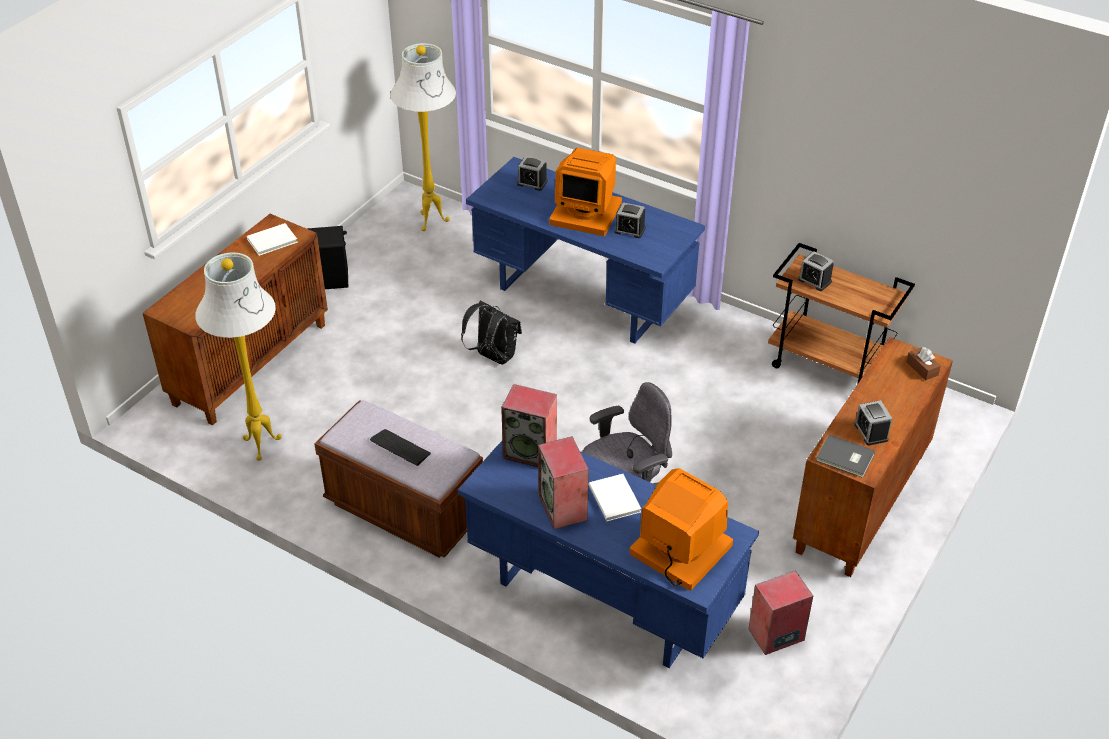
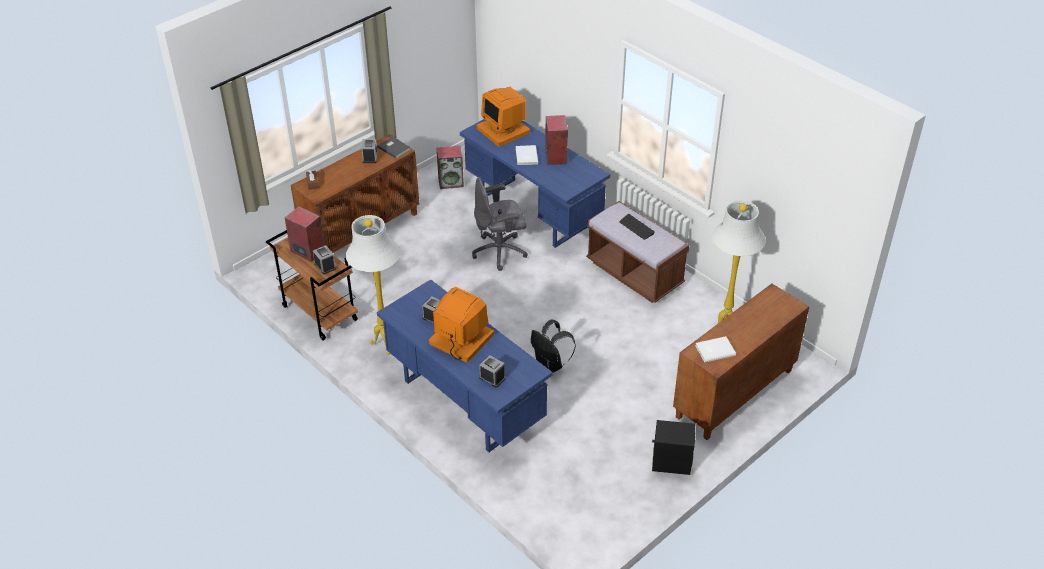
camera: 165 degrees left, 0 degrees up
(432, 221) = (567, 511): white floor lamp -> white floor lamp (383, 346)
(531, 451) = (563, 185): speaker -> speaker (307, 251)

